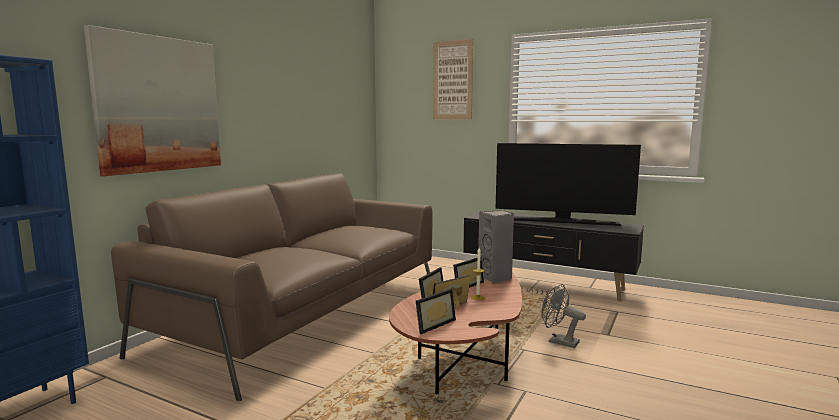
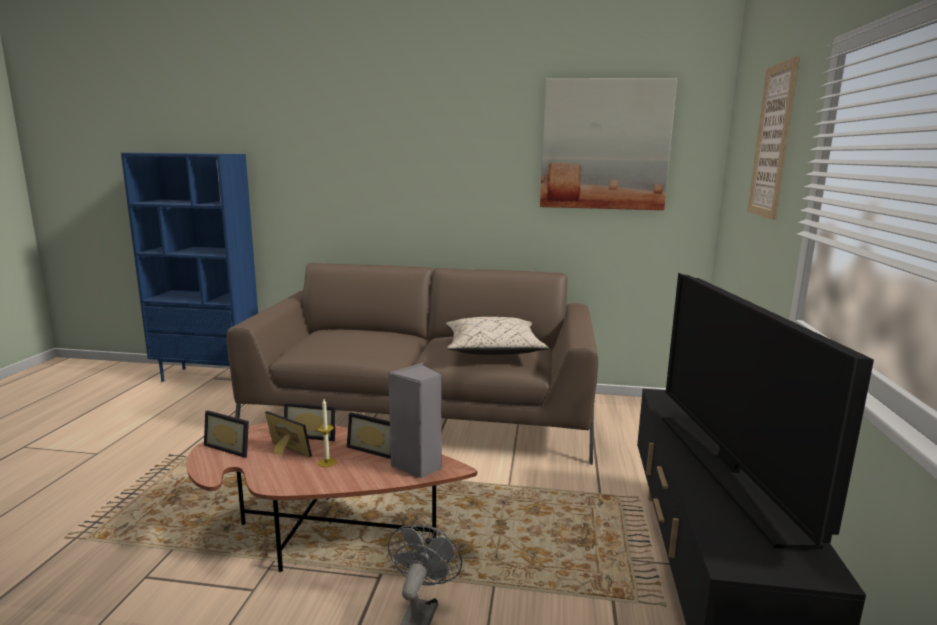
camera: 70 degrees right, 5 degrees up
(158, 104) = (351, 180): picture -> picture (605, 145)
(365, 230) = (492, 350): none -> beige pillow

